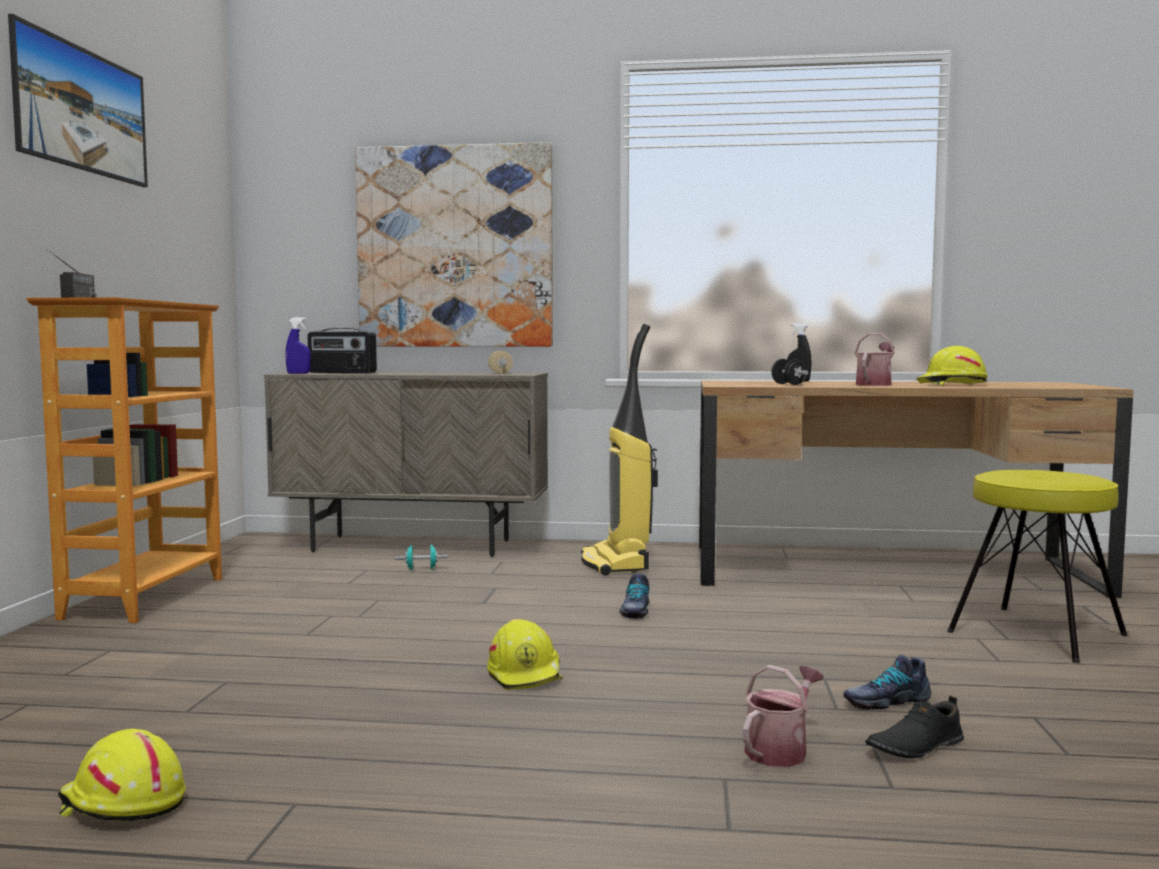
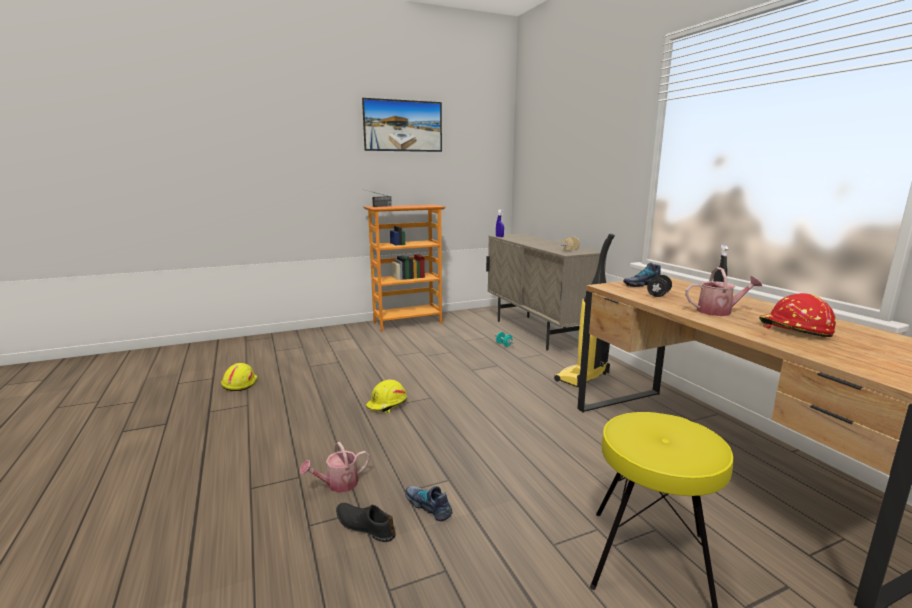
camera: 60 degrees right, 10 degrees up
(342, 372) = (521, 238): radio -> none
(455, 247) = (579, 171): picture -> none
(635, 610) = (504, 403): shoe -> shoe (641, 284)
(780, 750) = (338, 484): watering can -> watering can turned 135 degrees clockwise
(951, 384) = (794, 329): yellow hard hat -> red hard hat

